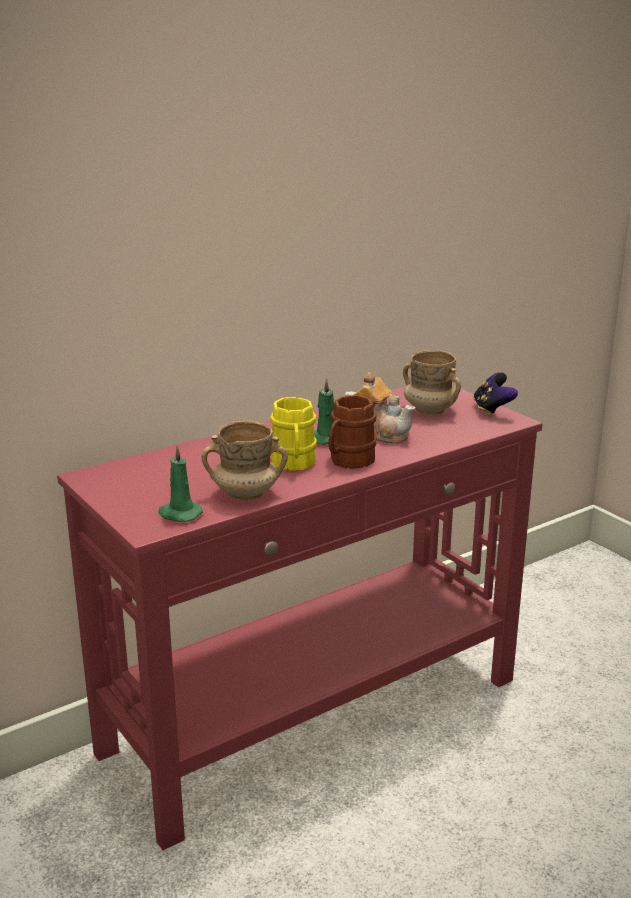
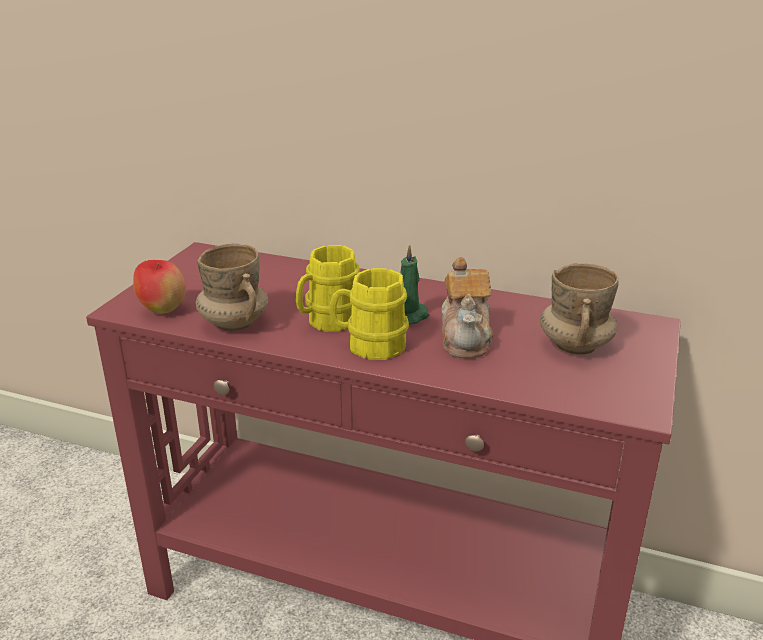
camera: 55 degrees right, 5 degrees up
(179, 514) = (163, 310): green candle -> apple
(348, 461) = (369, 345): brown mug -> yellow mug
(492, 410) = (648, 384): game controller -> none

